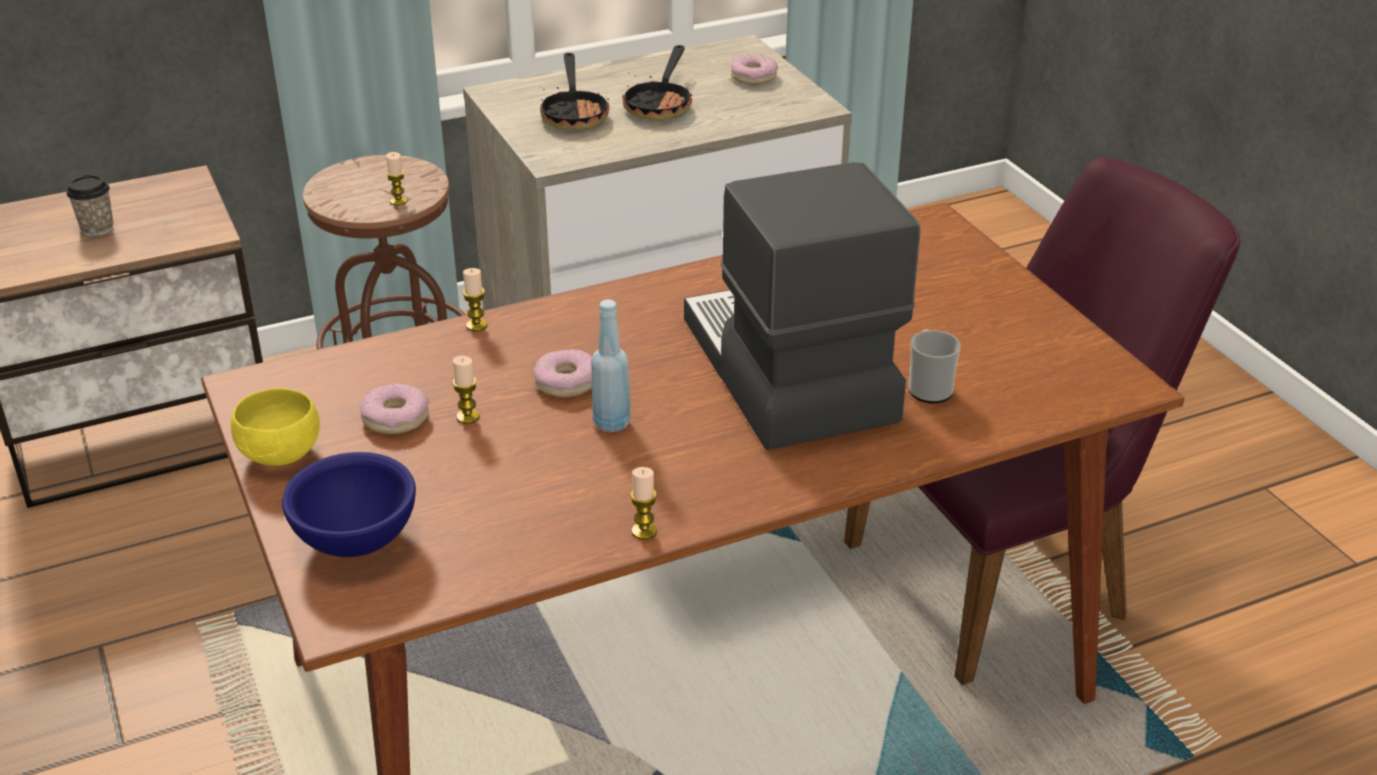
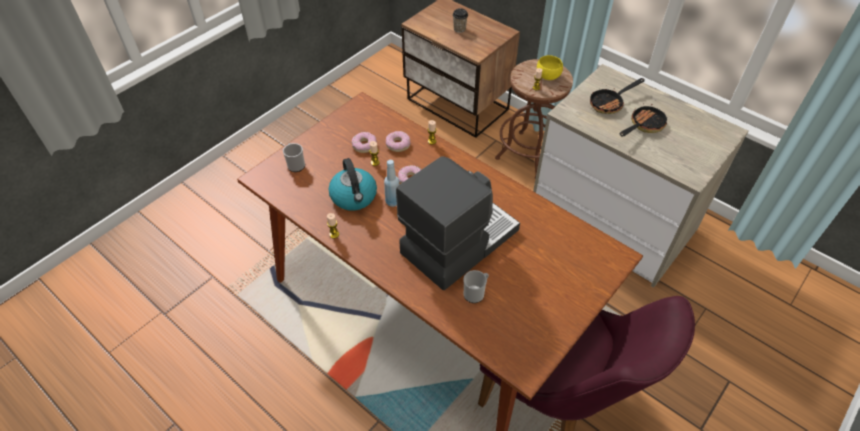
camera: 65 degrees right, 15 degrees up
(283, 453) = (331, 128): yellow bowl -> yellow bowl (549, 76)
(354, 541) = (295, 164): blue bowl -> mug
(550, 473) = (354, 197): none -> kettle
(661, 104) = (643, 125): frying pan -> frying pan turned 150 degrees clockwise
(753, 77) = (702, 146): donut -> donut (398, 144)

